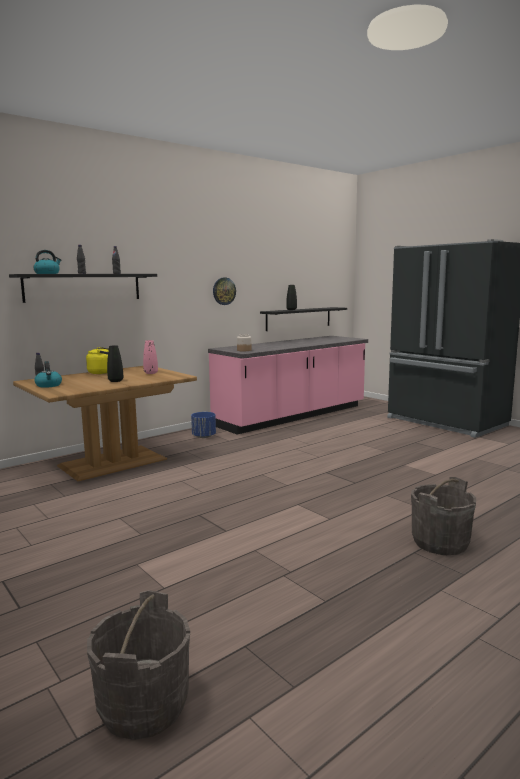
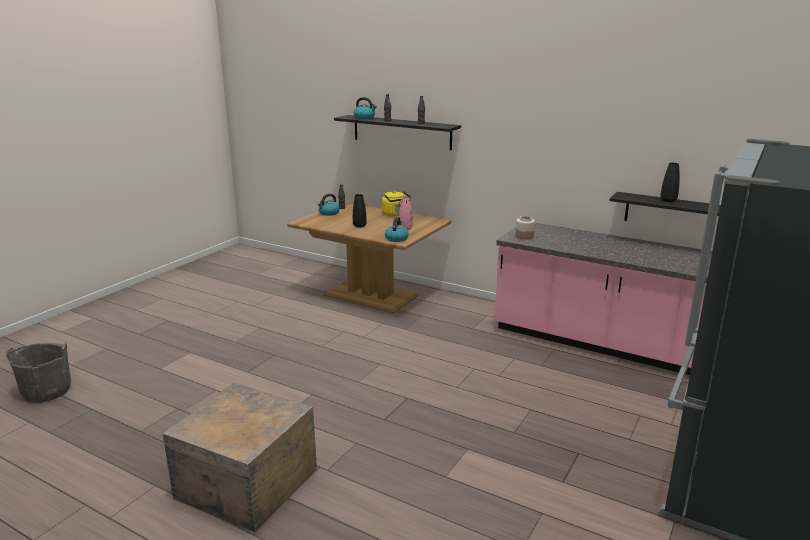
camera: 70 degrees right, 10 degrees up
(174, 376) = (396, 239): none -> kettle
(204, 436) = (474, 313): blue planter -> none
(224, 291) = (560, 156): wall clock -> none
(440, 542) = (244, 483): grey bucket -> crate

